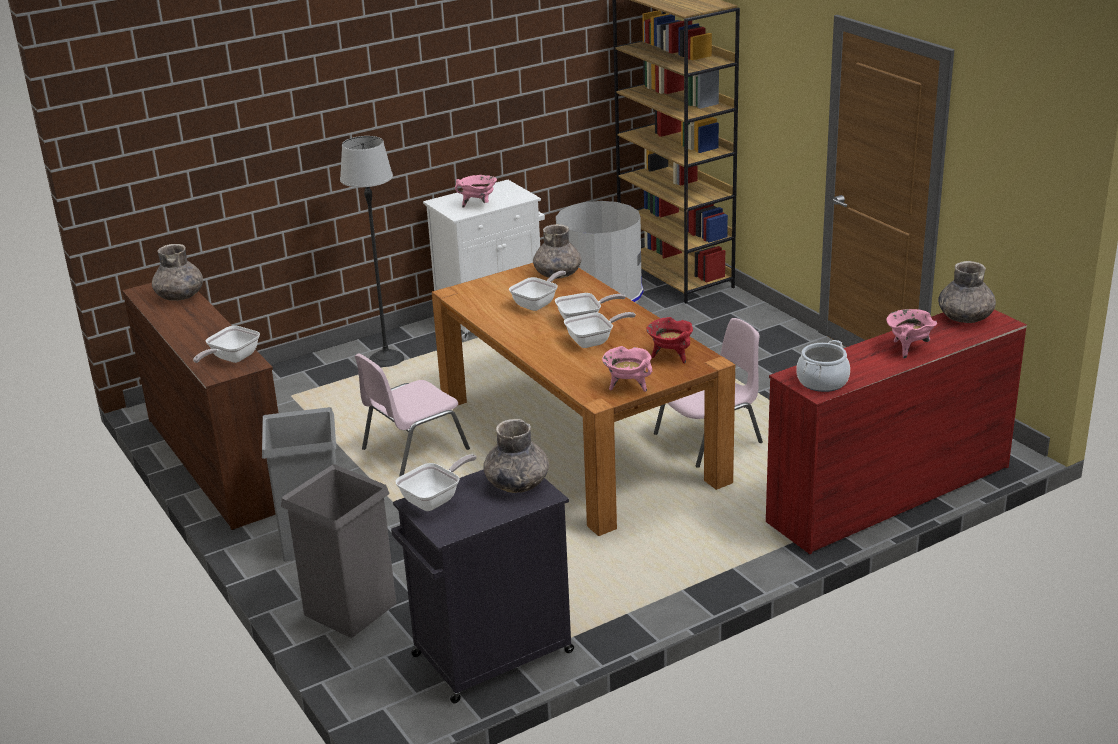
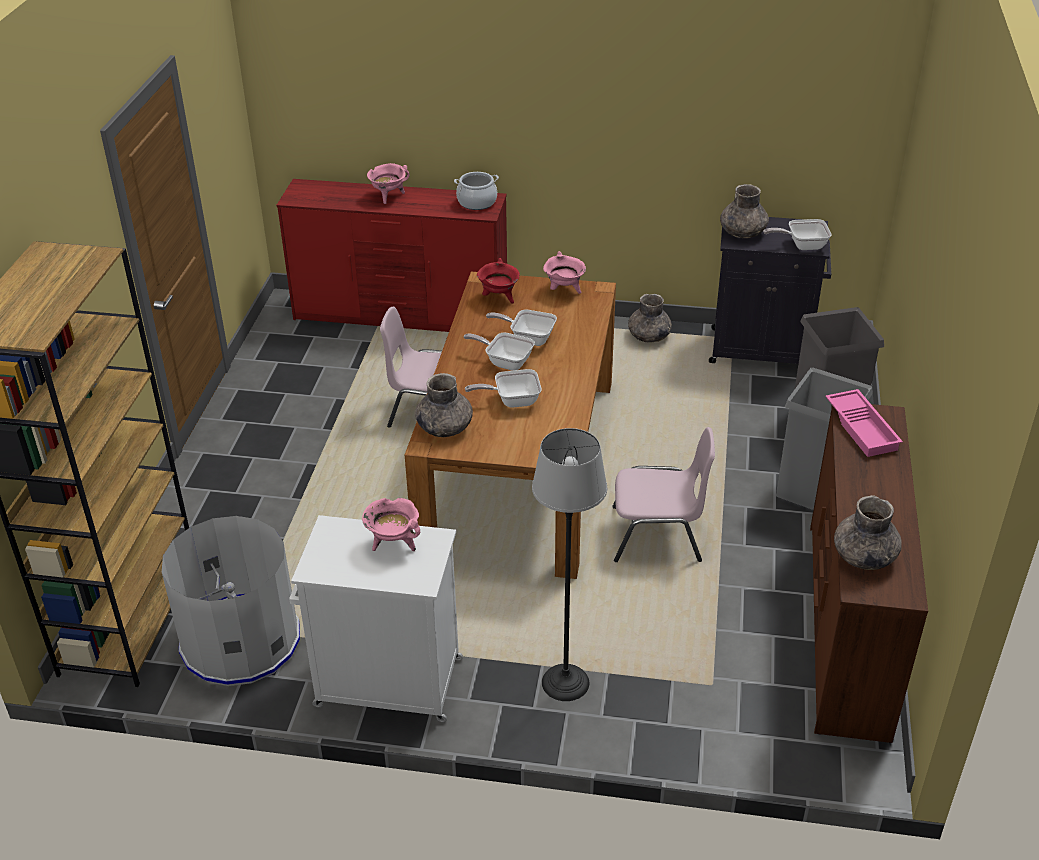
camera: 140 degrees left, 10 degrees up
(231, 359) = (863, 428): frying pan -> pink tray
(965, 317) = (311, 198): grey vase -> grey vase (648, 336)

